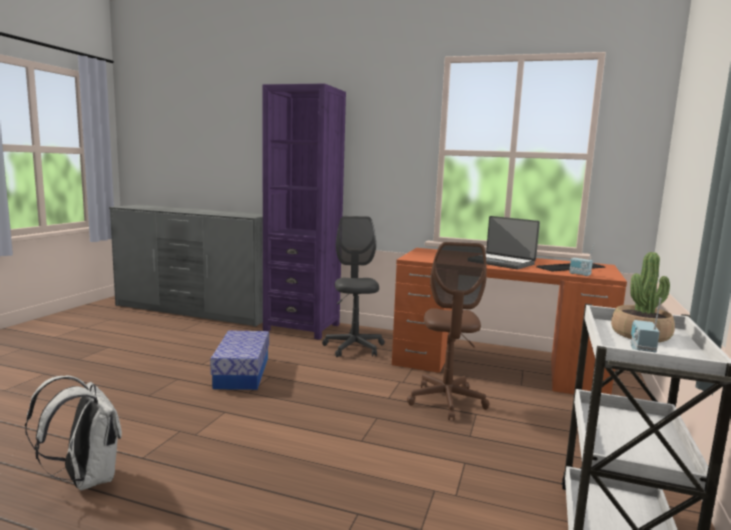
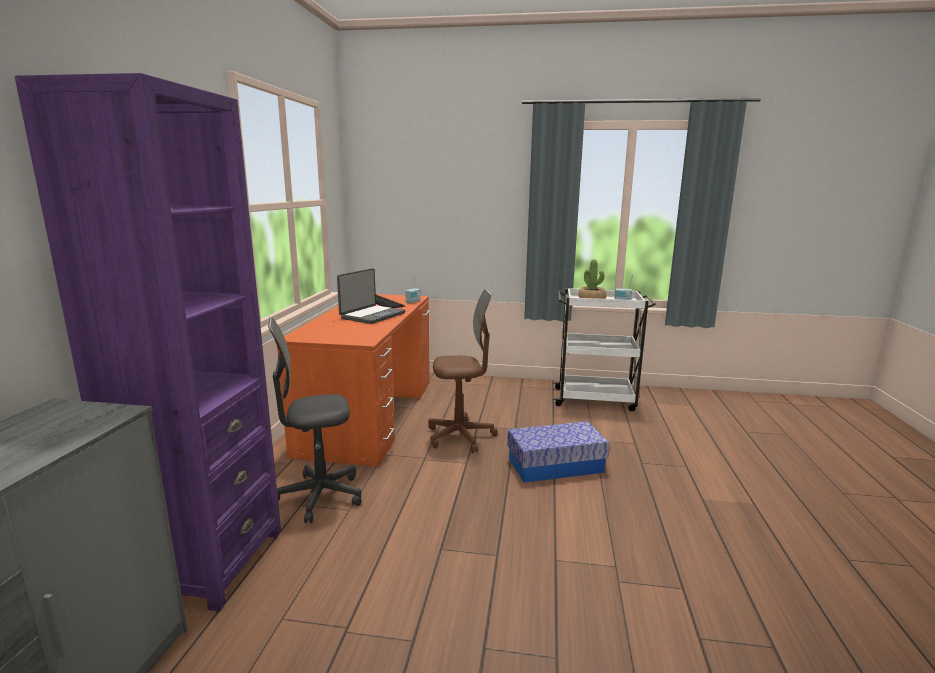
camera: 100 degrees left, 5 degrees up
(85, 479) = (747, 613): white backpack -> none
(242, 373) = (437, 579): storage box -> storage box (555, 465)

